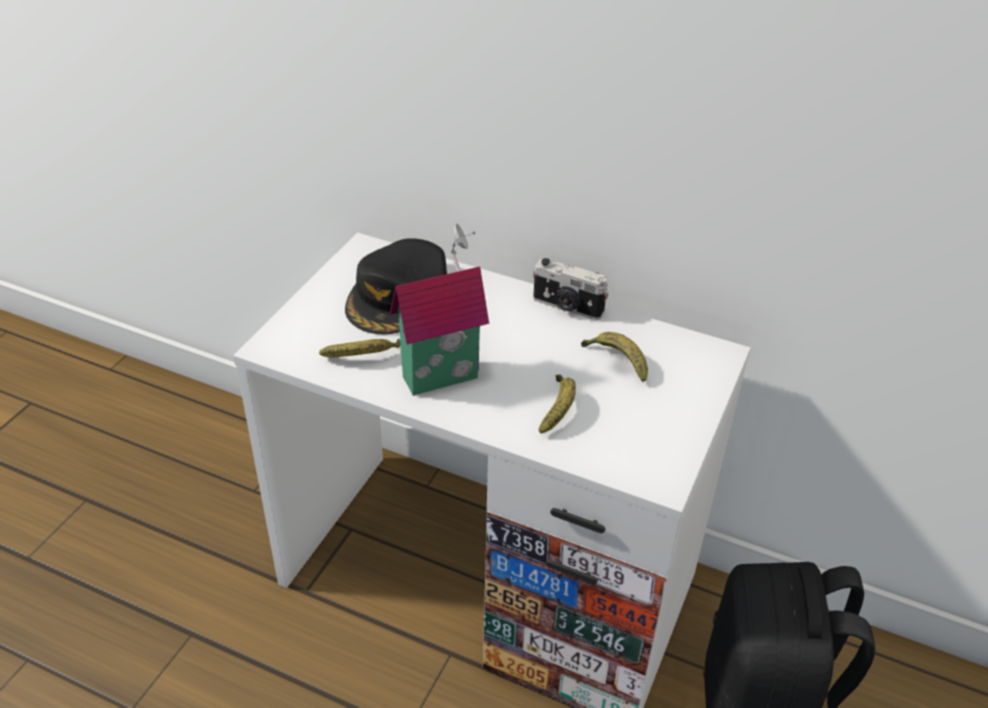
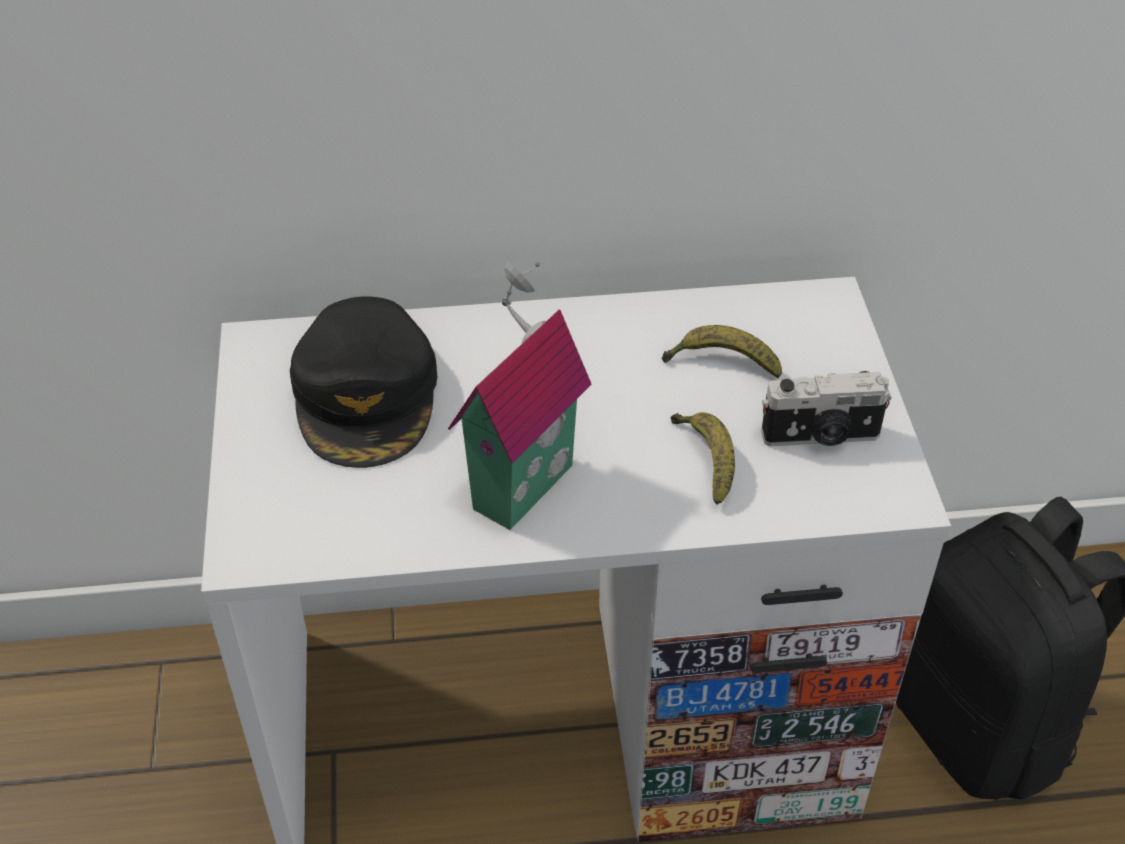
camera: 30 degrees left, 5 degrees up
(363, 357) = (395, 506): banana -> none
(567, 307) = (601, 315): camera -> camera (821, 437)

